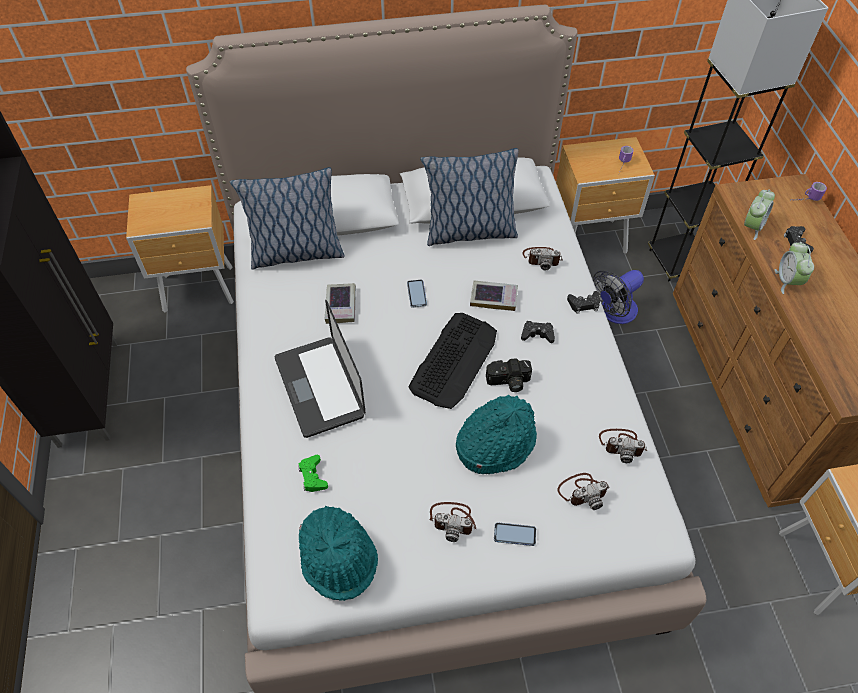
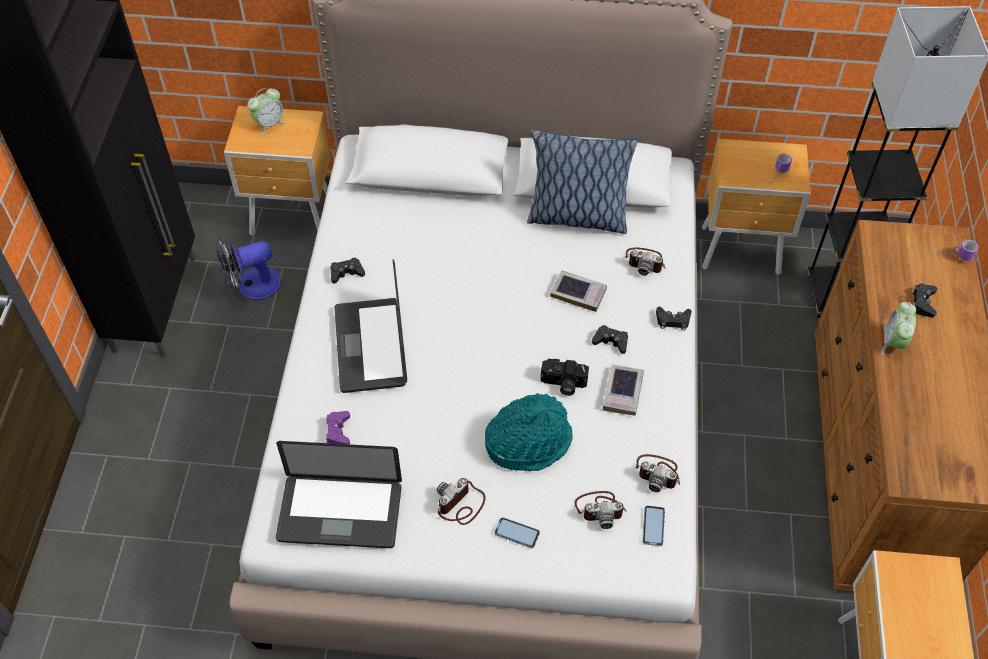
camera: 15 degrees right, 0 degrees up
(276, 324) = (346, 273): none -> black game controller
(296, 253) = (388, 203): pillow -> none
(313, 476) = (338, 431): green game controller -> purple game controller
(338, 558) = (340, 512): turquoise hat -> laptop
(341, 306) = (417, 268): book -> book (623, 392)
(416, 294) = (499, 272): phone -> phone (653, 526)
(453, 520) = (461, 505): camera -> camera turned 105 degrees clockwise
(454, 360) = (514, 349): keyboard -> none
(614, 313) = (740, 340): fan -> fan (251, 286)
(752, 227) = (879, 275): alarm clock -> alarm clock (269, 124)

